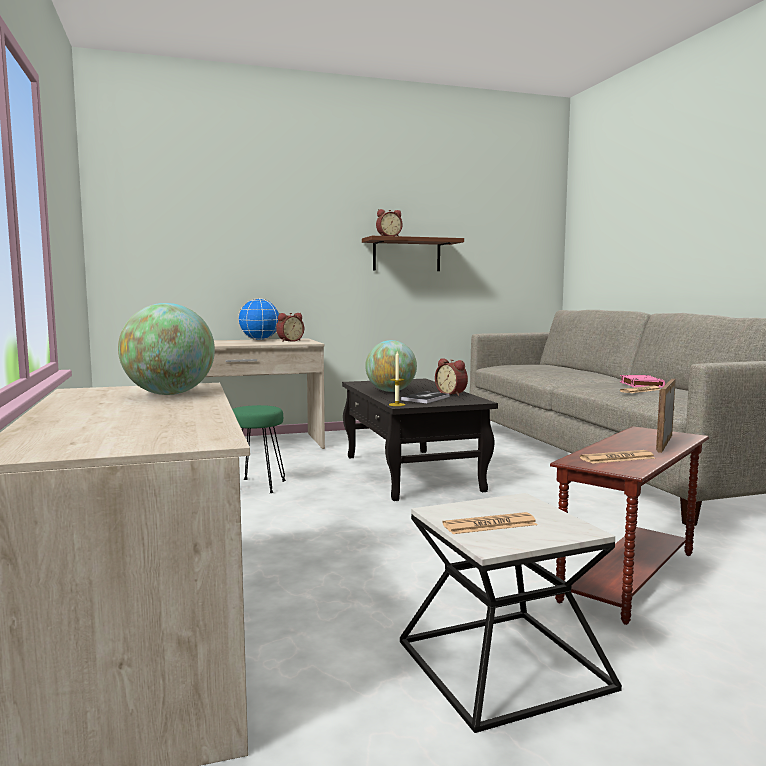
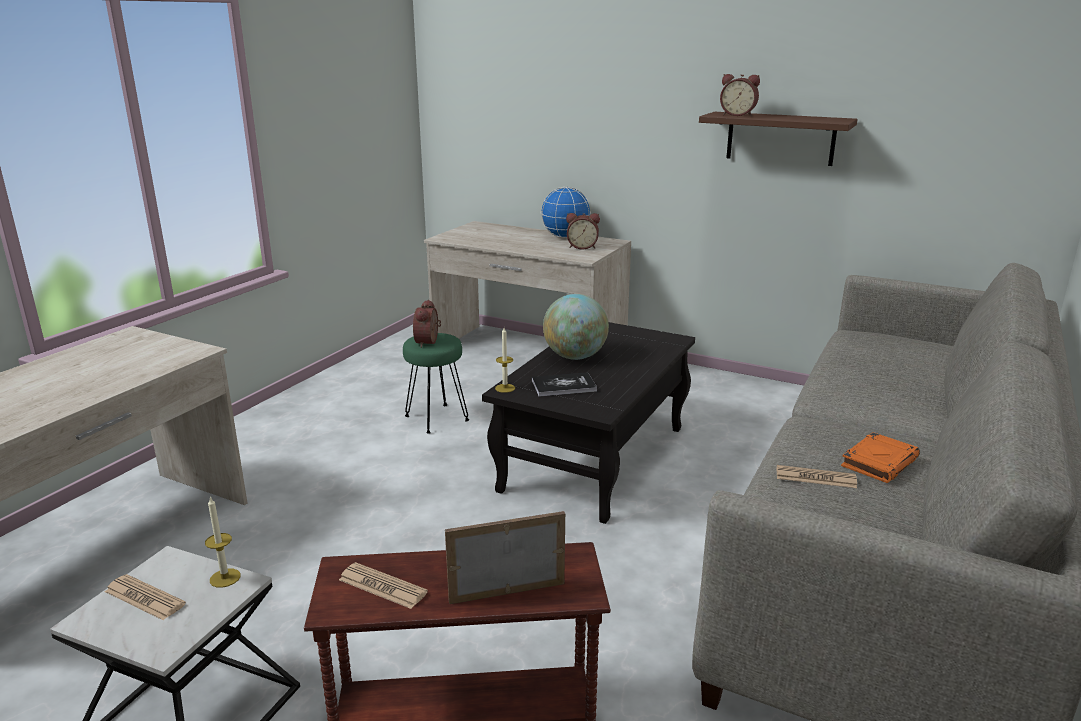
camera: 45 degrees right, 15 degrees up
(169, 394) = (138, 363): globe -> none
(452, 394) = (619, 385): alarm clock -> alarm clock (429, 342)
(503, 502) = (225, 578): none -> candle
(640, 384) = (879, 462): pink book -> orange book

